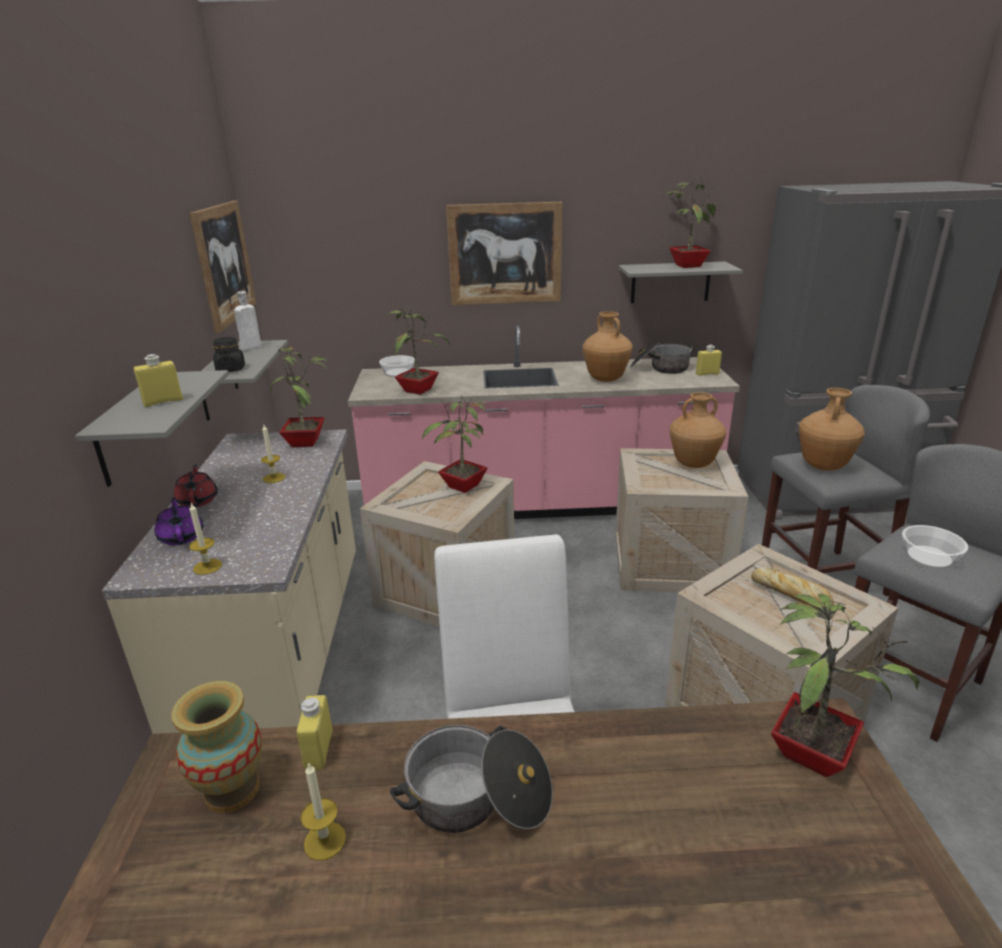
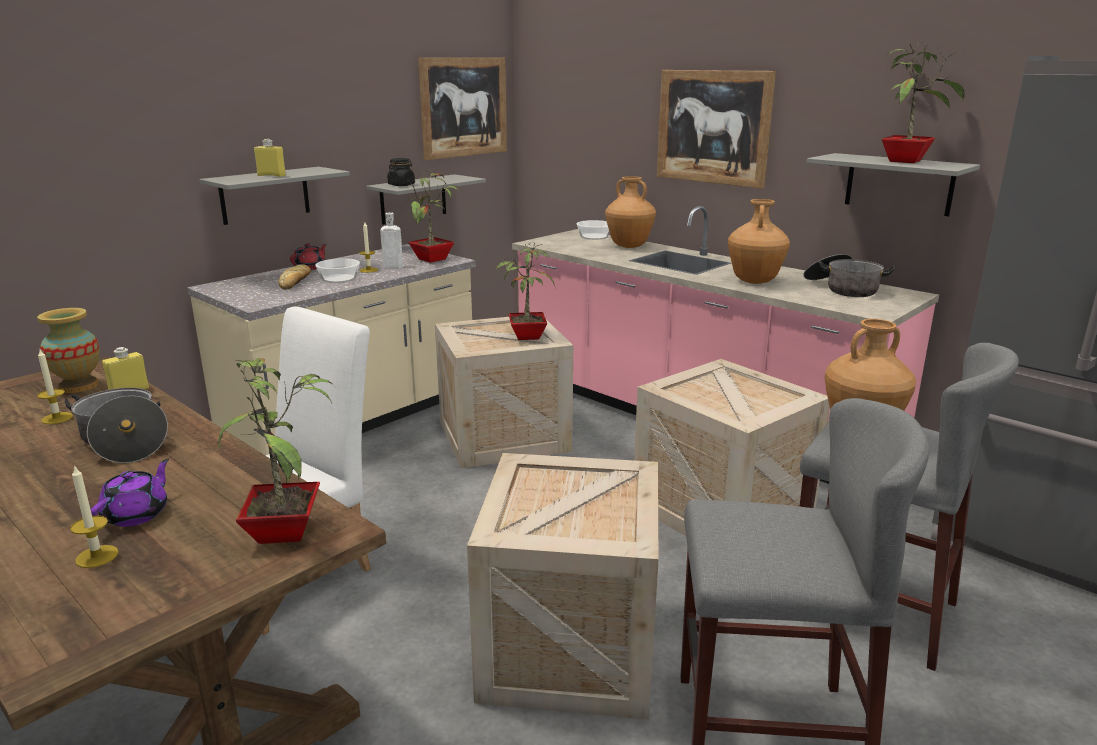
camera: 45 degrees right, 5 degrees down
(182, 536) = (263, 279): purple teapot -> purple teapot (137, 514)
(207, 566) = (239, 294): candle -> candle (97, 556)
(250, 348) = (448, 178): white bottle -> white bottle (391, 267)
(419, 390) = (576, 249): potted plant -> none
(694, 464) = (762, 393): brown vase -> brown vase (629, 246)
(707, 374) = (884, 305): yellow bottle -> none
(791, 594) = (588, 500): bread -> bread (295, 282)
(929, 557) = (748, 528): bowl -> bowl (338, 279)

